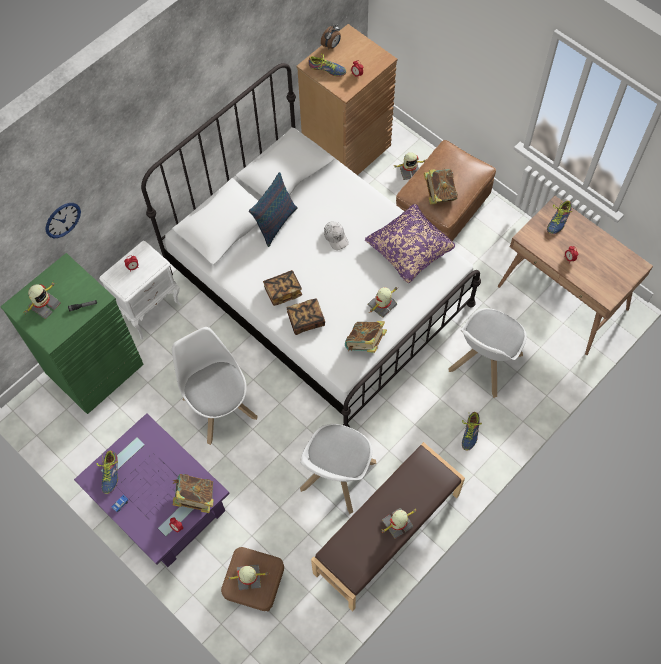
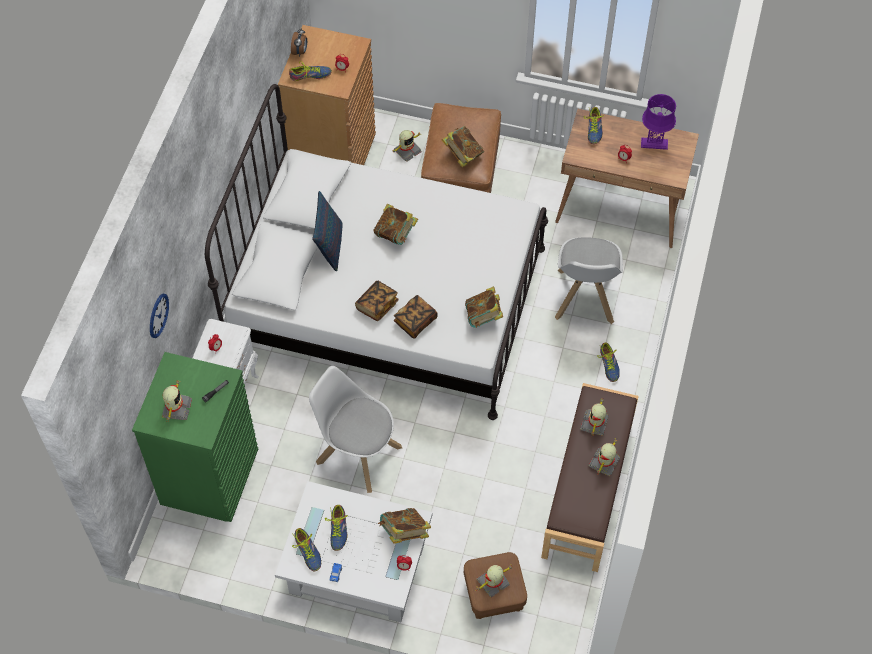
camera: 30 degrees left, 5 degrees down
(145, 468) = (338, 530): none -> shoe
(161, 503) = (357, 568): purple coffee table -> white coffee table
(336, 237) = (396, 234): white cap -> book
(337, 478) = (511, 463): chair -> none
(382, 305) = (478, 276): toy robot -> toy robot (595, 424)
(410, 248) = (472, 213): purple pillow -> none
(605, 257) = (654, 144): none -> purple table lamp

